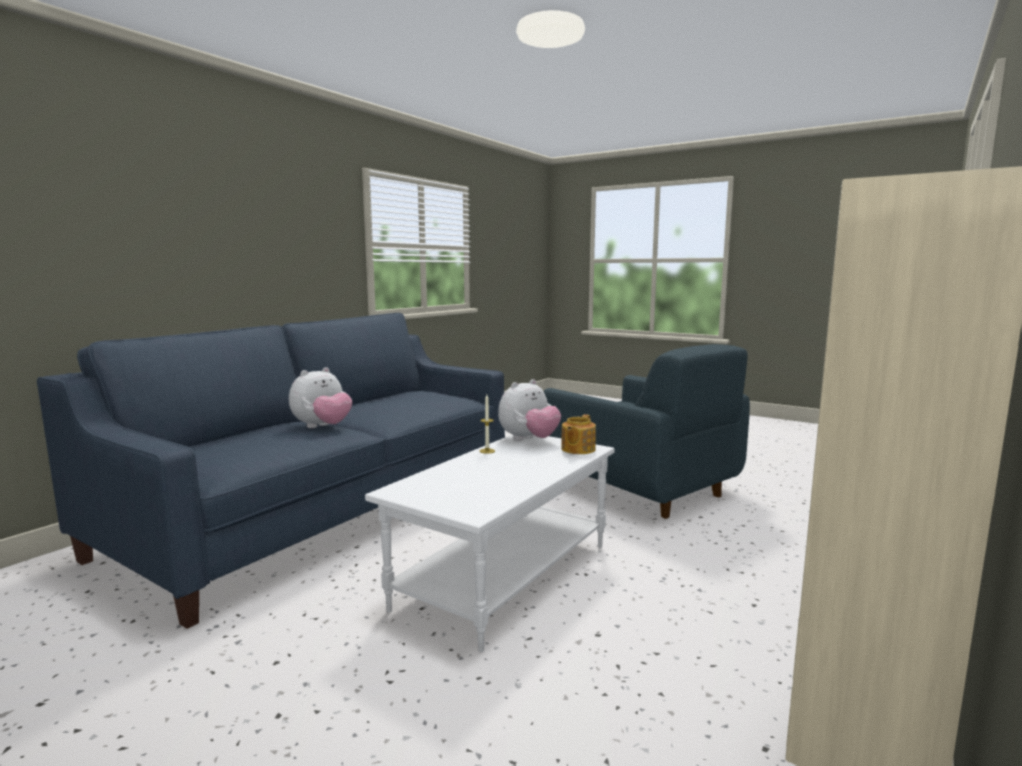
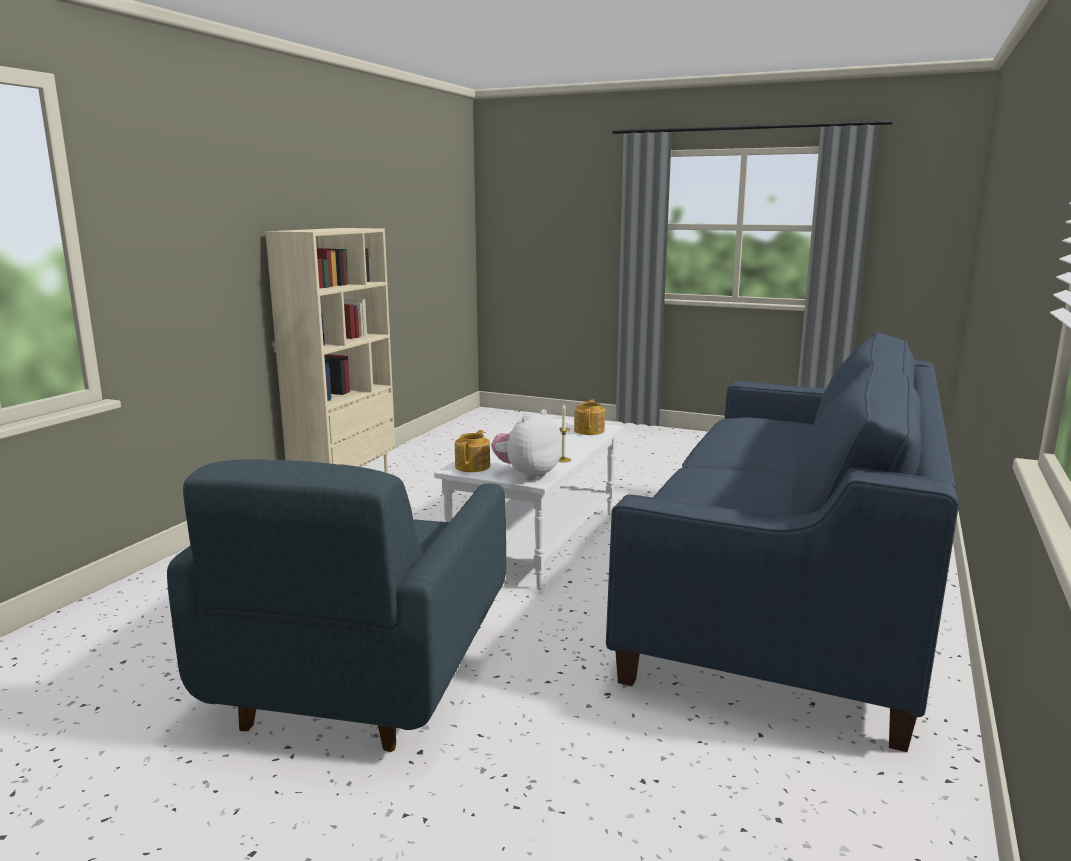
camera: 170 degrees right, 5 degrees up
(322, 427) = (752, 454): plush toy -> none
(420, 486) = (589, 430): none -> teapot
(641, 488) = (363, 674): blue armchair -> blue armchair turned 120 degrees counterclockwise

